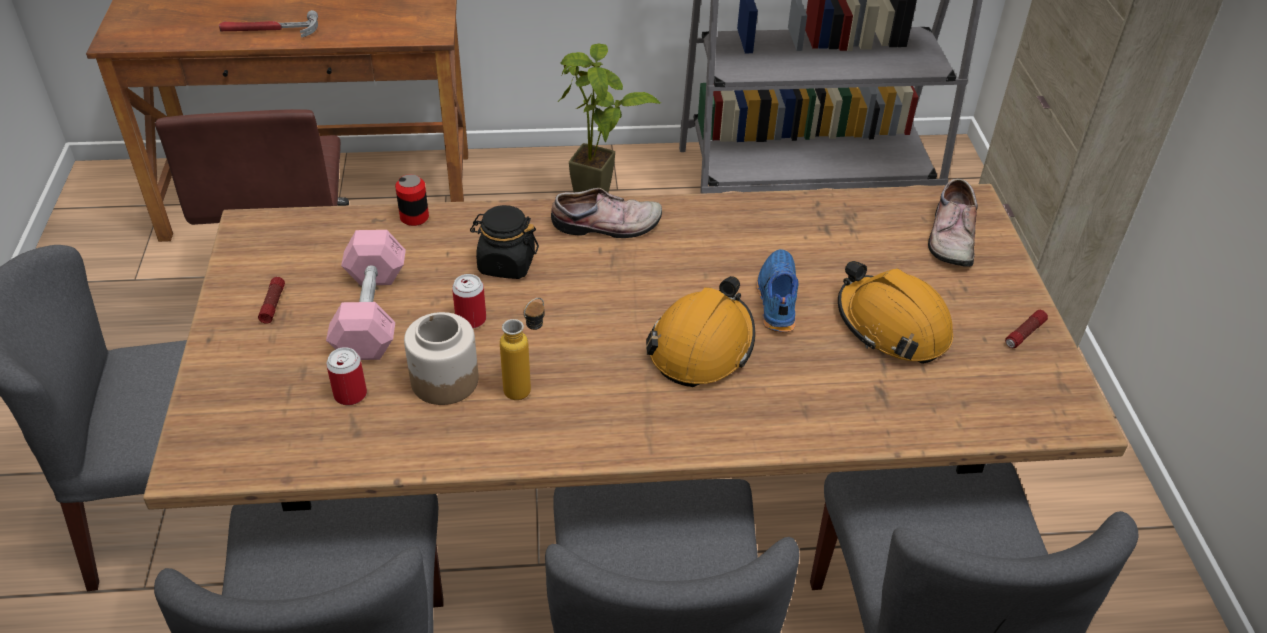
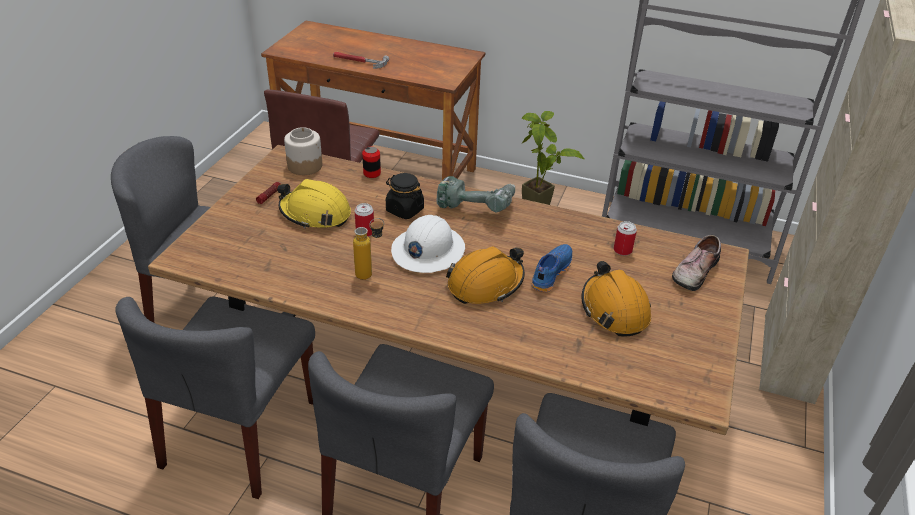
camera: 25 degrees right, 5 degrees down
(350, 394) = (276, 250): can -> can (622, 250)
(371, 313) = (315, 214): pink dumbbell -> yellow hard hat
(444, 380) = (329, 257): jar -> jar (305, 165)
(585, 320) = (427, 251): none -> white hard hat
(607, 226) = (476, 206): shoe -> power drill
(1024, 334) = (702, 341): flashlight -> none

